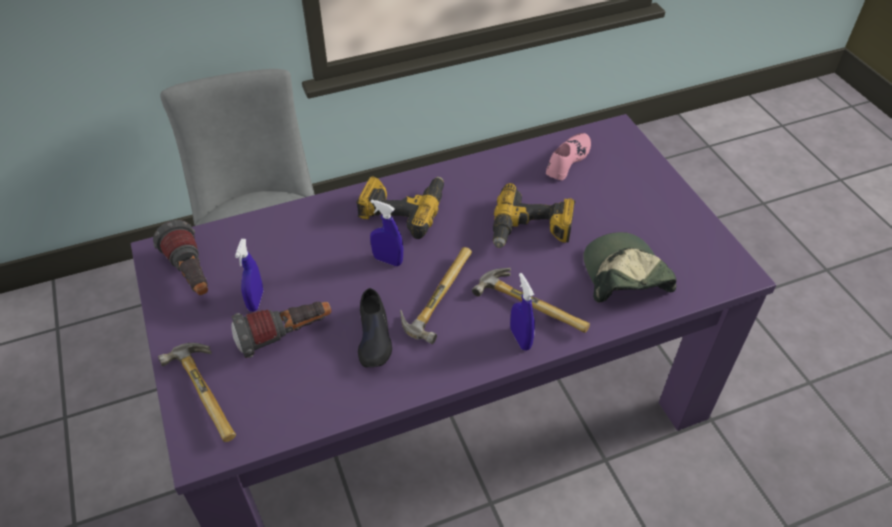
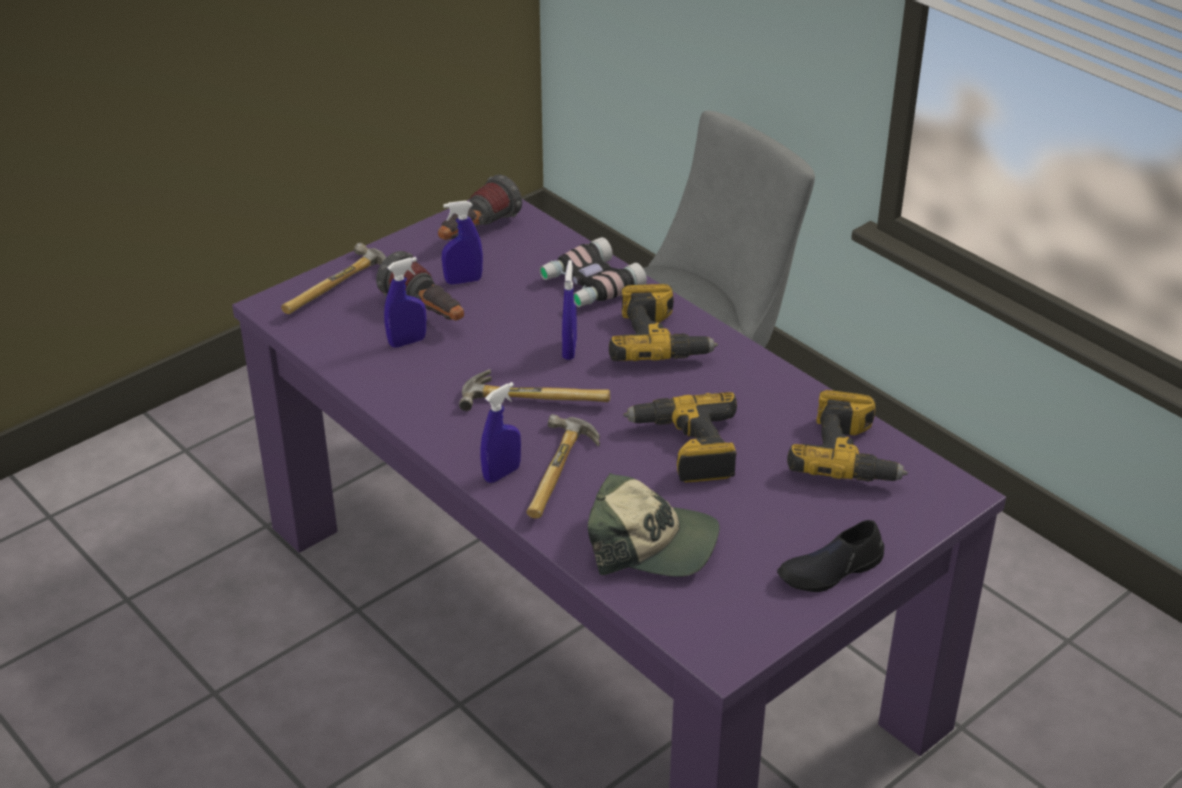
camera: 70 degrees right, 10 degrees down
(312, 226) = (590, 285): none -> binoculars
(320, 359) = (407, 342): none -> blue spray bottle
(374, 337) = (453, 369): black shoe -> black shoe (830, 570)
(567, 160) = (849, 455): pink shoe -> power drill
(624, 276) = (652, 544): cap -> cap turned 45 degrees clockwise

